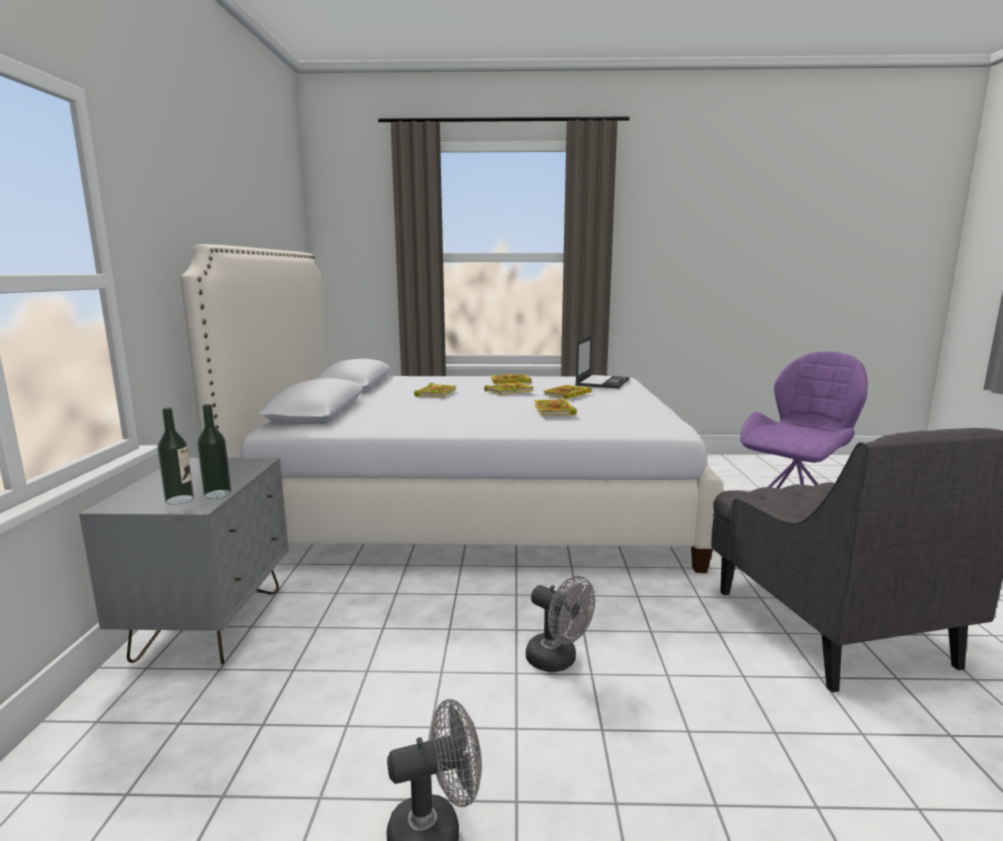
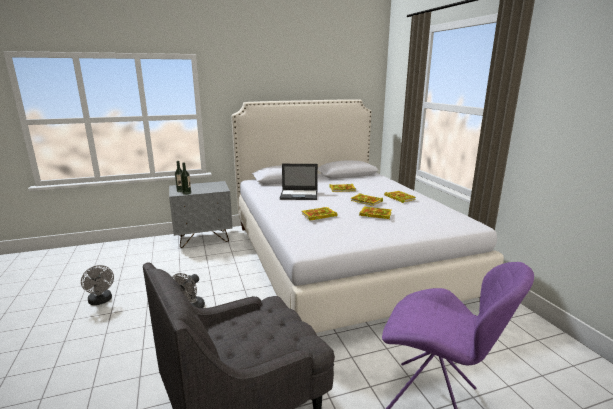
camera: 70 degrees right, 5 degrees up
(602, 382) = (437, 220): laptop -> laptop (299, 195)

